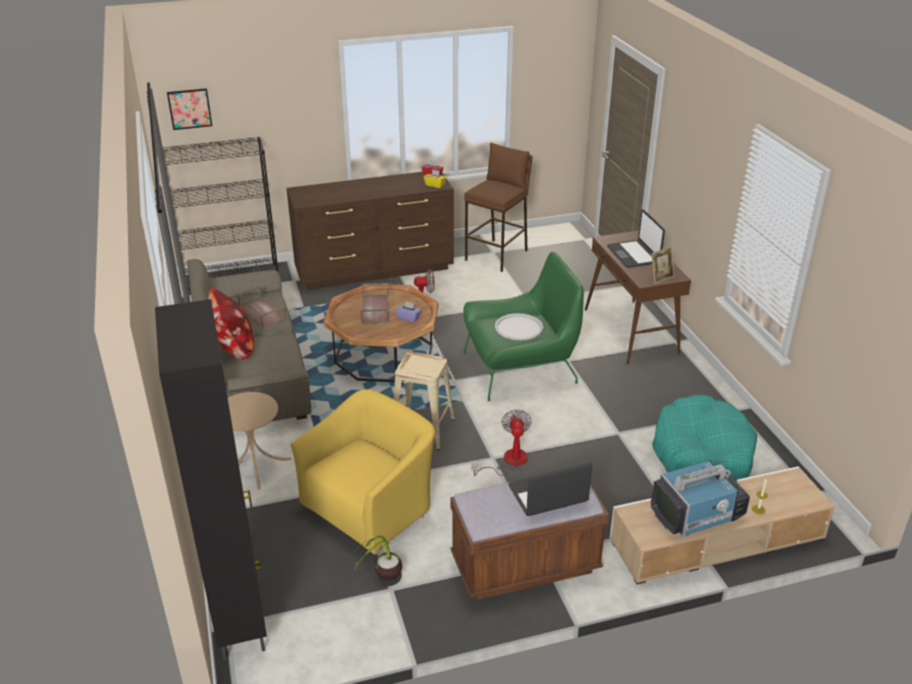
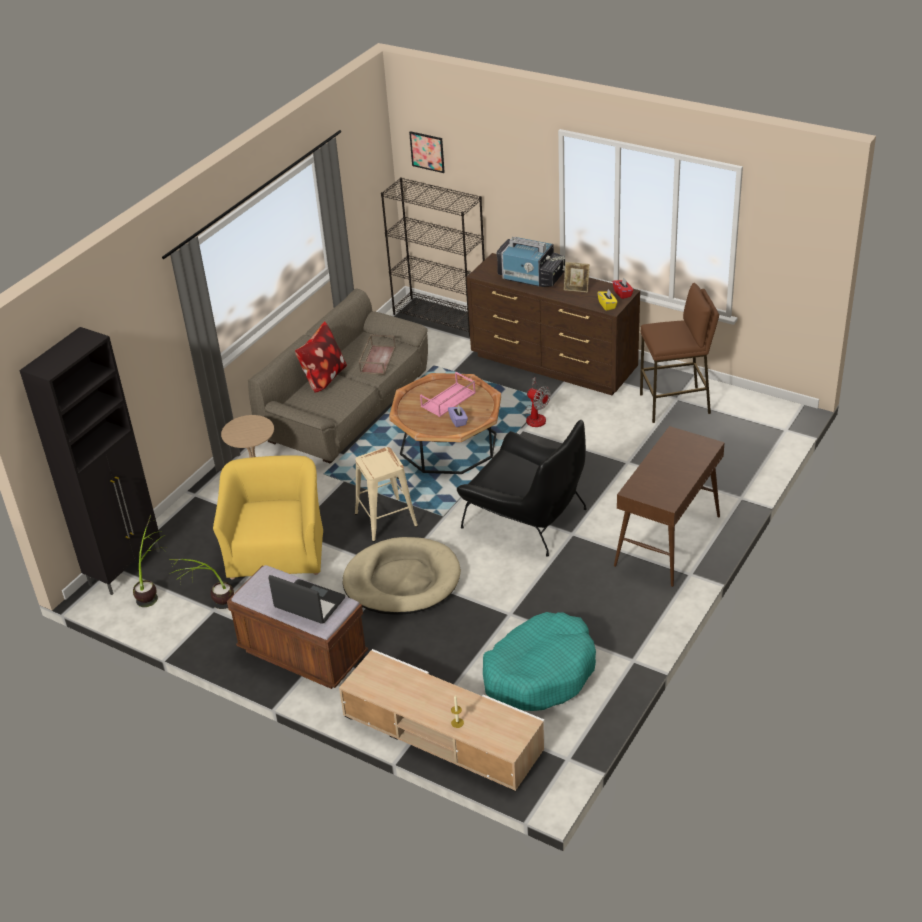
camera: 50 degrees right, 5 degrees up
(303, 615) = (153, 590): none -> potted plant
(370, 506) = (277, 551): yellow armchair -> yellow armchair turned 90 degrees counterclockwise
(376, 309) = (448, 400): brown tray -> pink tray
(508, 461) = (402, 580): fan -> beige dog bed
(519, 328) = (522, 476): white tray -> none
(520, 368) = (525, 517): green armchair -> black armchair
(634, 254) = (671, 462): laptop -> none
(661, 278) = (652, 496): picture frame -> picture frame (576, 289)
(697, 515) = (412, 694): television -> television (531, 277)

